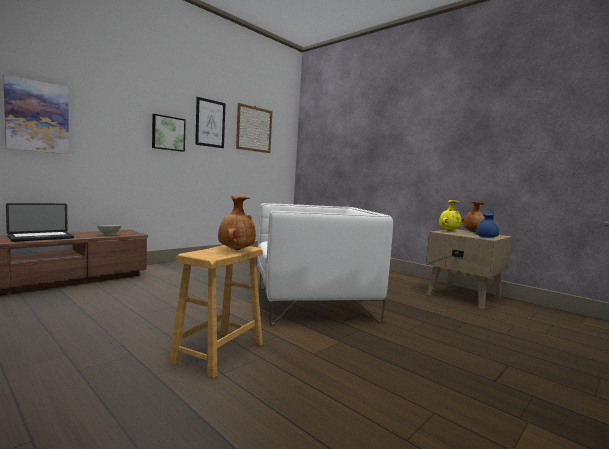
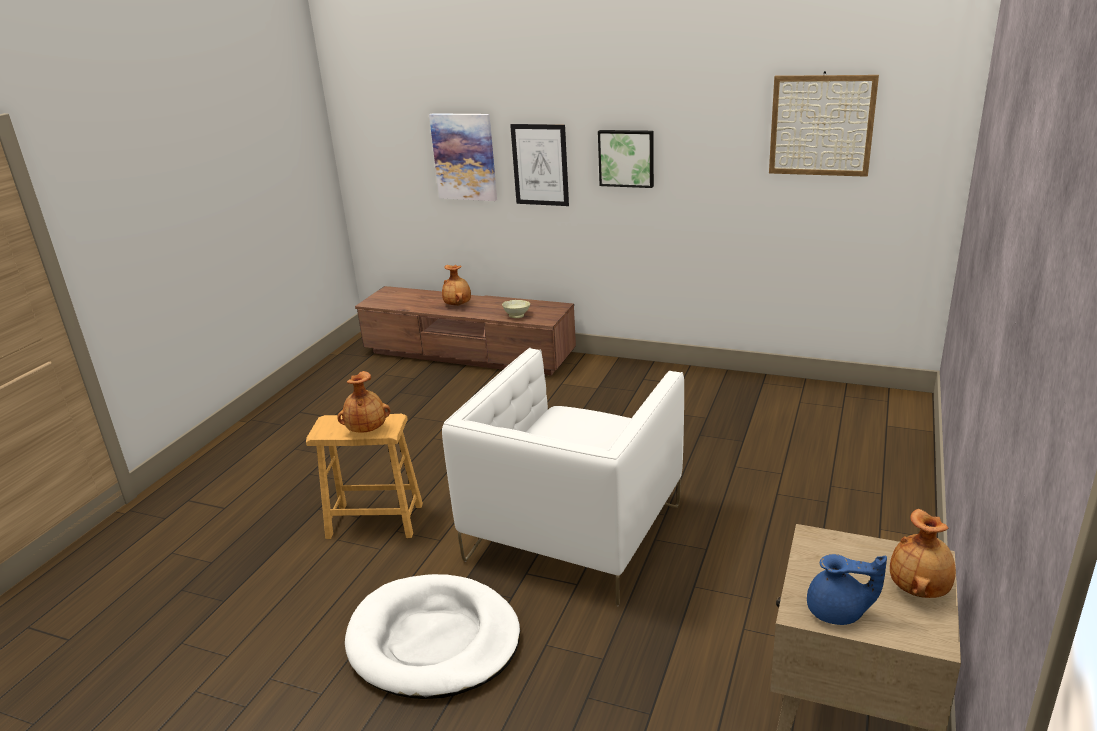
camera: 70 degrees right, 20 degrees up
(41, 237) = (458, 305): laptop -> brown vase
(210, 123) = (708, 129): picture -> picture (540, 165)
(313, 305) = (574, 531): white armchair -> white armchair turned 60 degrees clockwise
(389, 358) = (434, 641): none -> white dog bed
(448, 231) = (868, 548): yellow vase -> none

